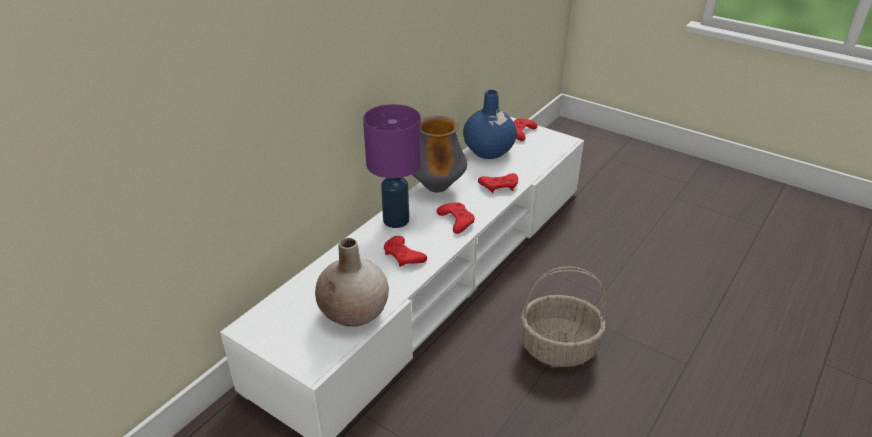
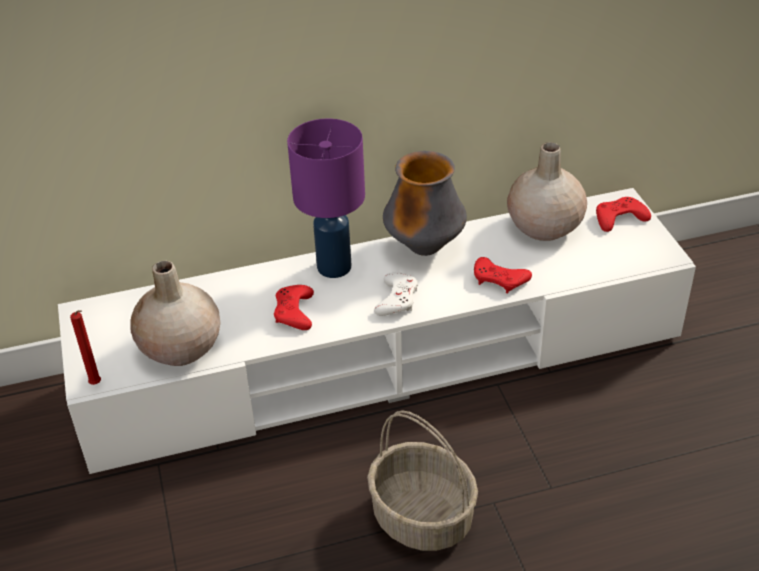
camera: 40 degrees right, 5 degrees up
(321, 365) = (97, 384): none -> red candle
(456, 220) = (397, 299): red game controller -> white game controller
(488, 151) = (544, 227): blue vase -> beige vase

